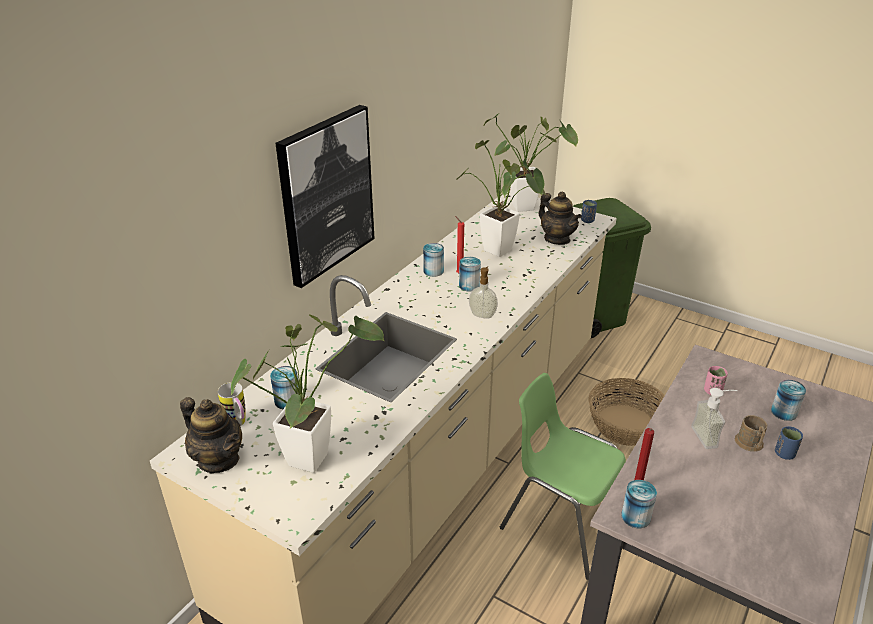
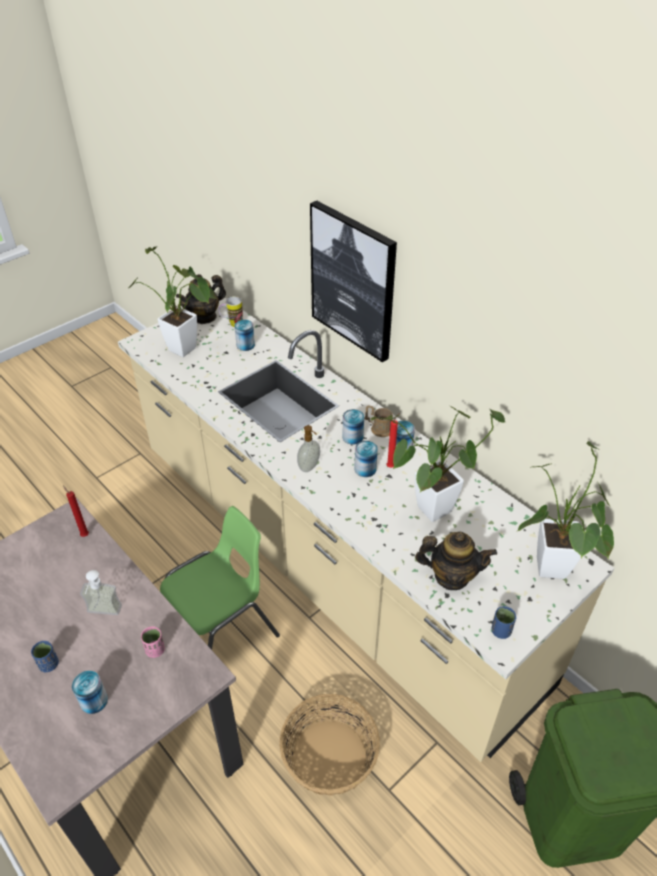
camera: 105 degrees right, 10 degrees up
(557, 239) = (451, 576): teapot -> teapot turned 150 degrees counterclockwise
(635, 517) = (61, 523): can -> can (352, 437)
(750, 444) = (75, 642): brown mug -> brown mug (378, 428)

